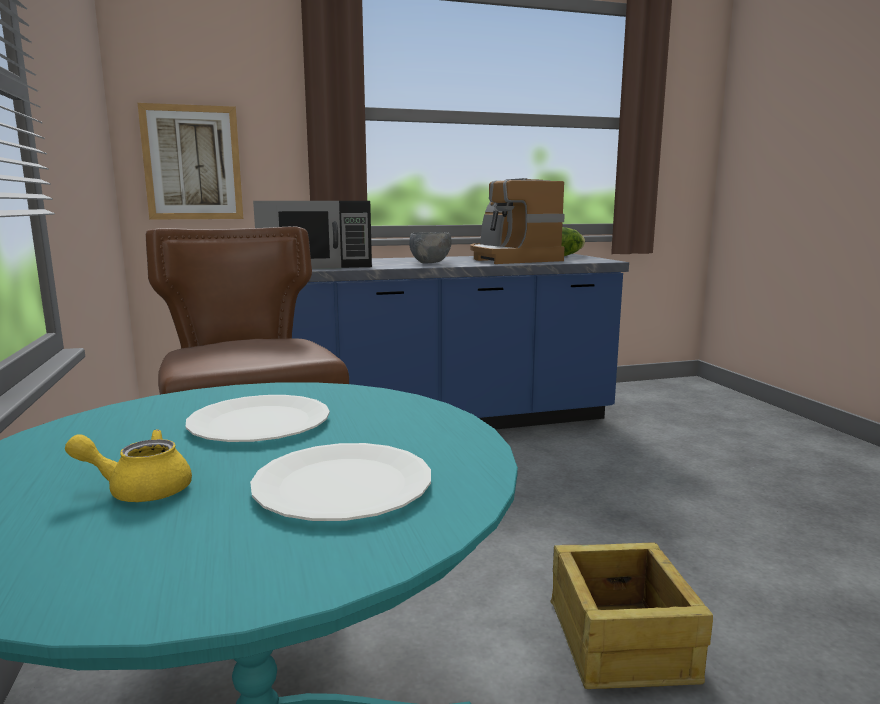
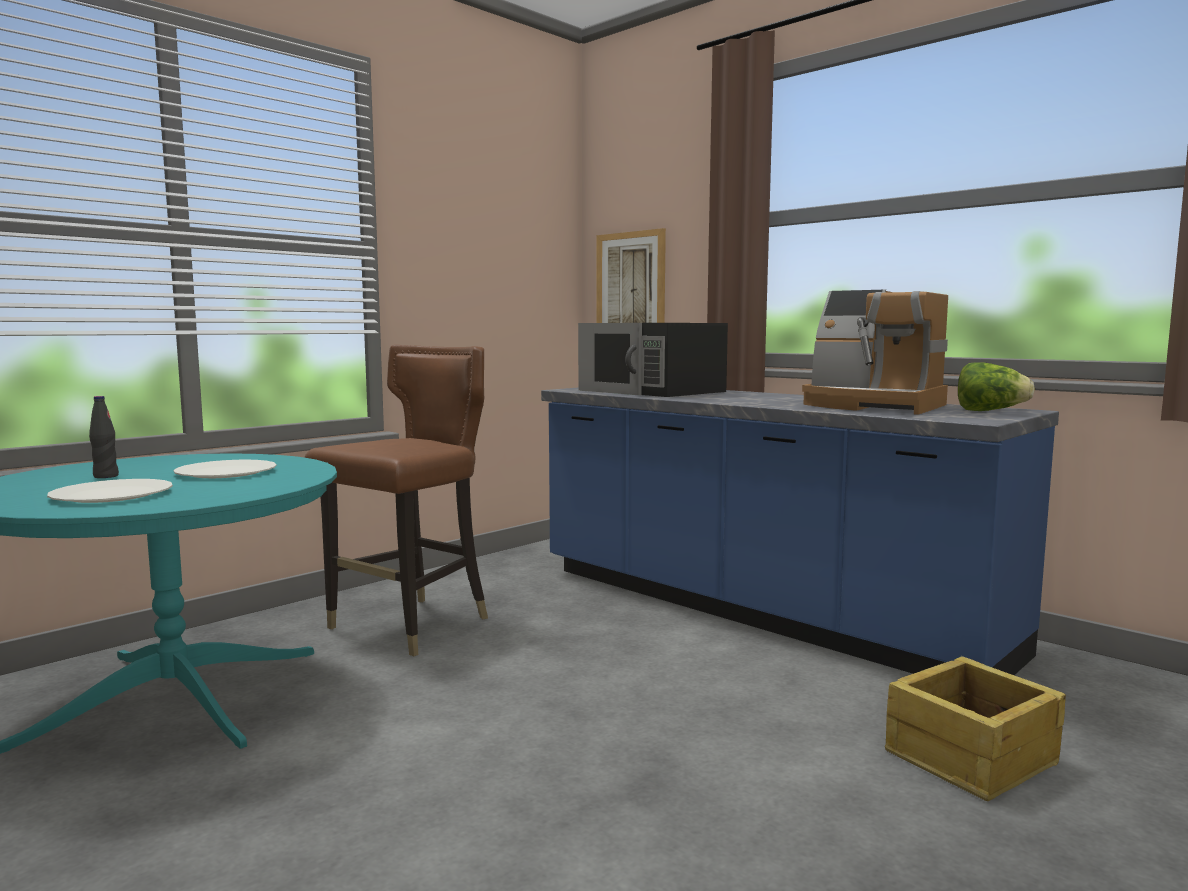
camera: 60 degrees right, 5 degrees down
(140, 489) = (106, 476): yellow teapot -> black bottle
(430, 263) = (748, 400): grey bowl -> none
(510, 259) = (873, 406): coffee machine -> coffee machine turned 90 degrees counterclockwise
(619, 642) = (371, 795): crate -> crate (968, 756)

